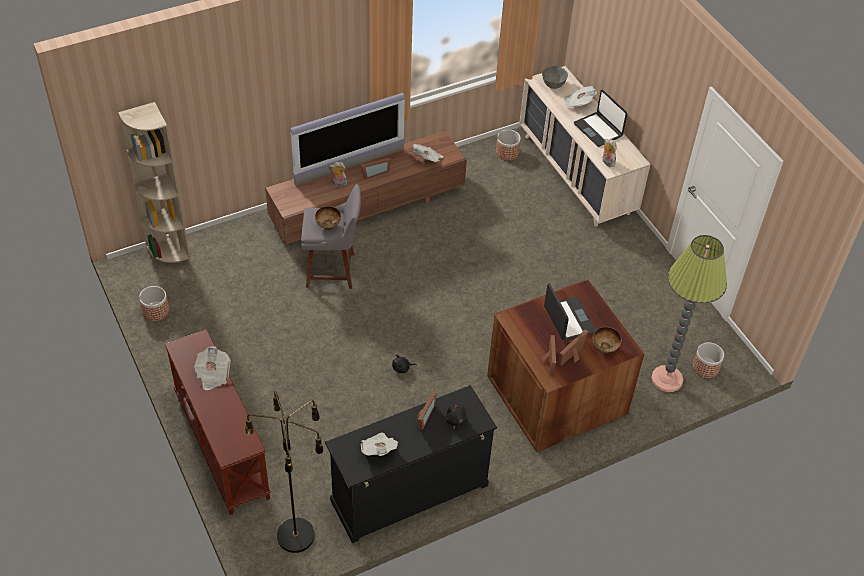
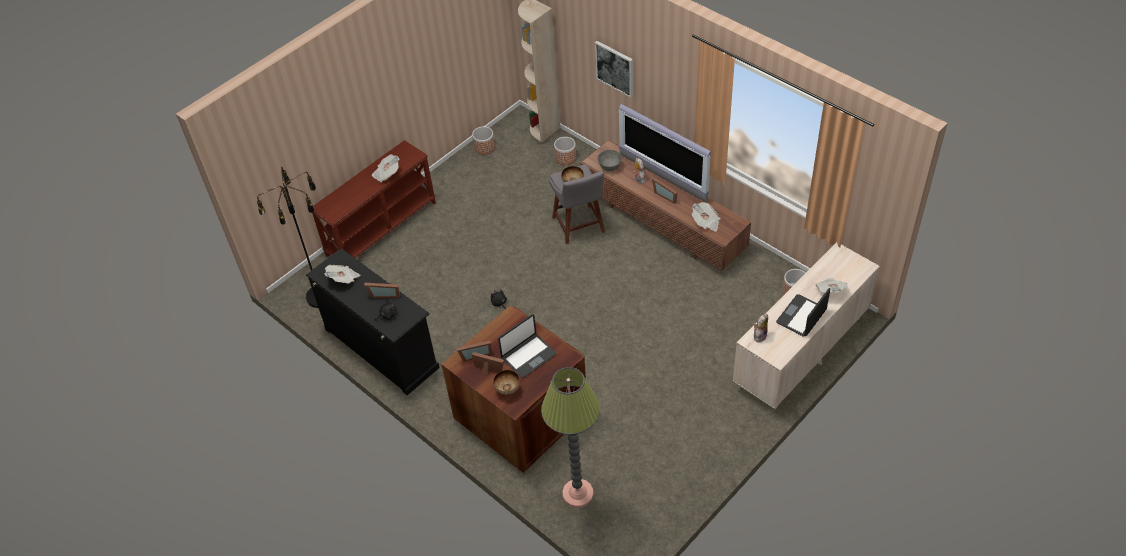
camera: 75 degrees right, 0 degrees up
(250, 107) = (615, 68): none -> picture
(553, 85) = (842, 265): grey bowl -> grey bowl (610, 167)
(705, 367) = (607, 522): planter -> planter (565, 158)

